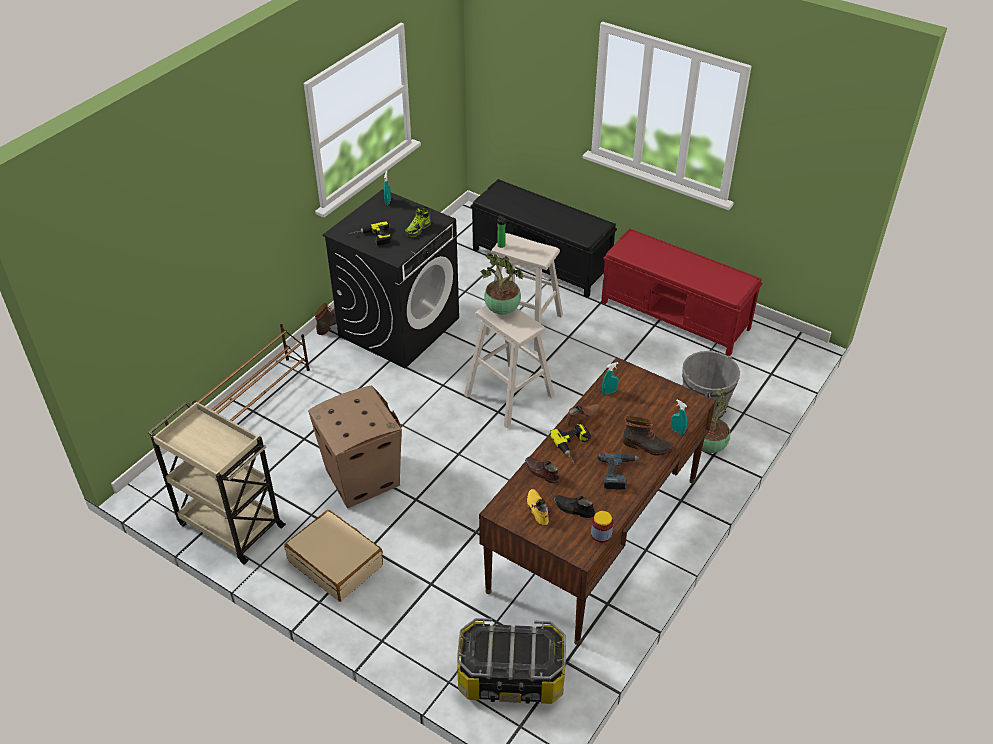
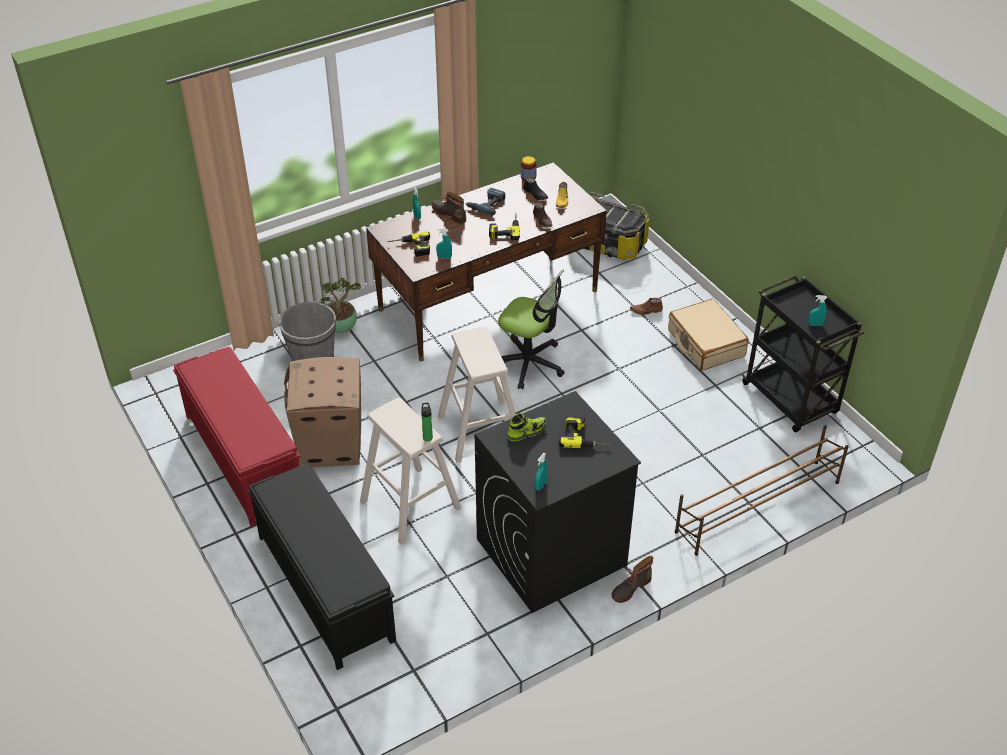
camera: 155 degrees left, 0 degrees up
(200, 431) = (815, 324): none -> turquoise spray bottle
(229, 524) = (791, 400): beige cart -> black cart
(362, 477) = (659, 401): cardboard box -> cardboard box (331, 446)
(503, 310) = (479, 361): potted plant -> none
(506, 474) = (529, 363): none -> office chair
(582, 417) = (482, 246): brown shoe -> brown shoe (646, 310)
(650, 391) = (411, 248): none -> power drill

